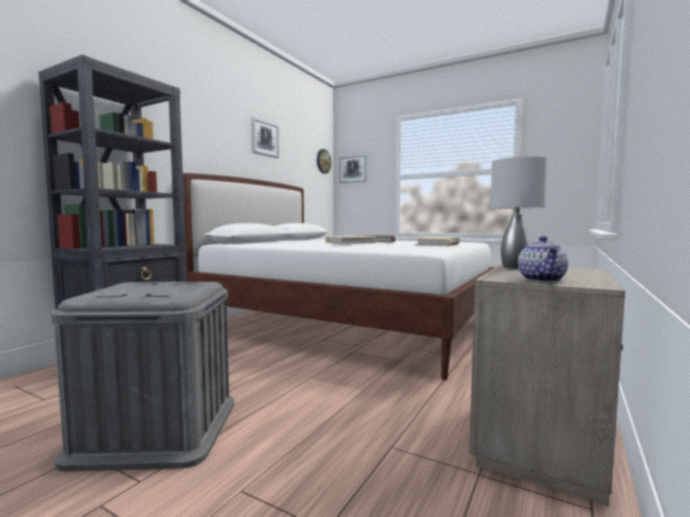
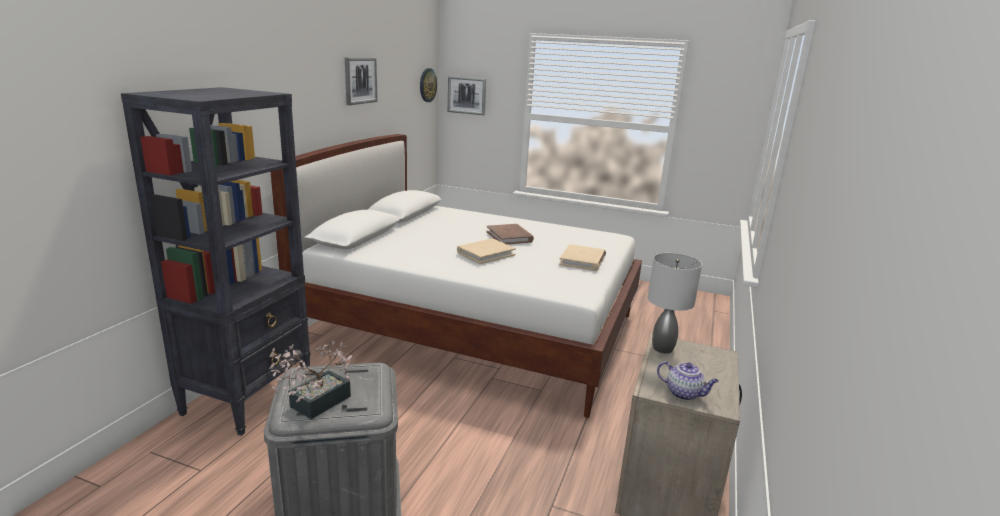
camera: 10 degrees left, 15 degrees up
(119, 292) = (314, 404): none -> potted plant
(542, 280) = (684, 393): teapot -> teapot turned 60 degrees counterclockwise

